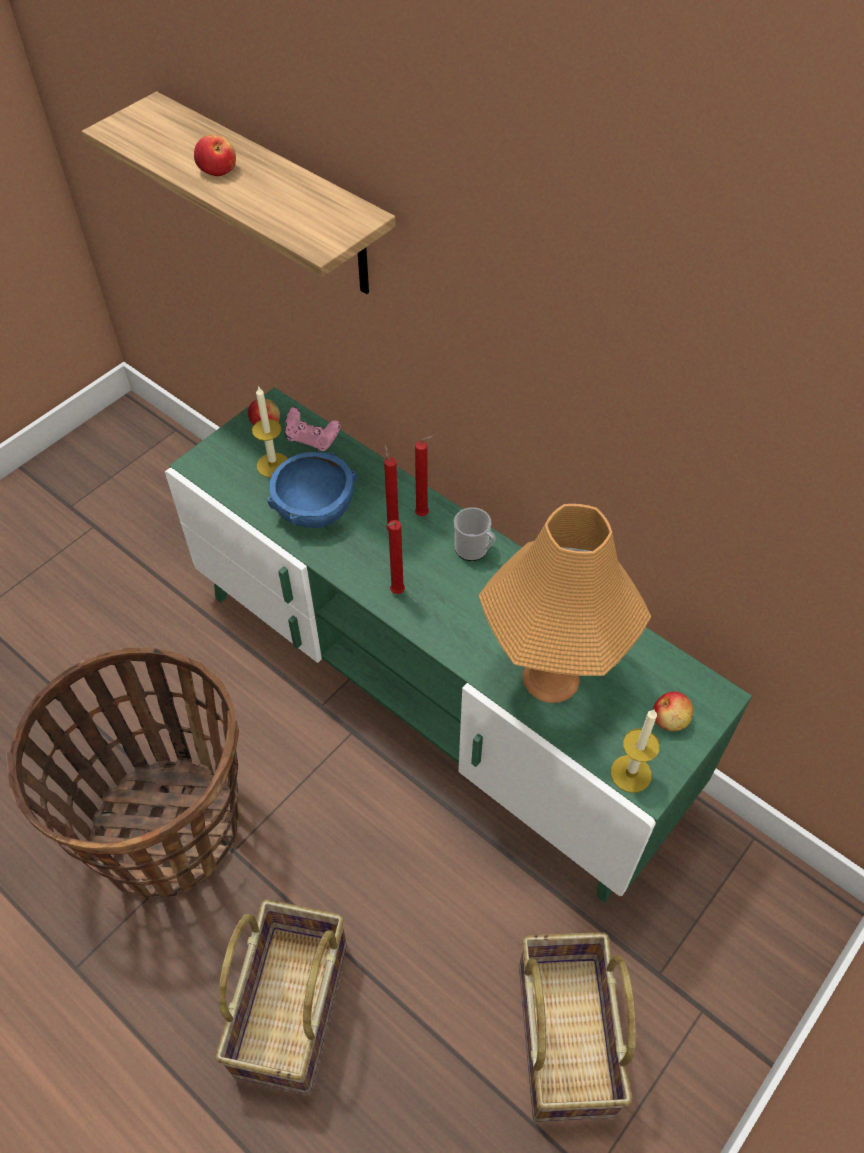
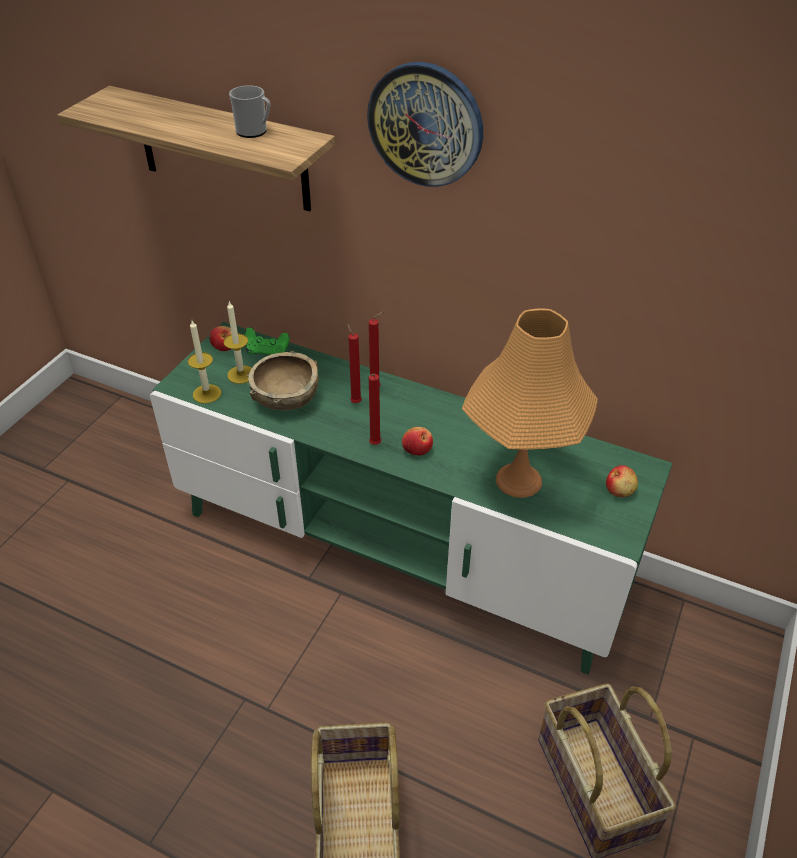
camera: 15 degrees left, 10 degrees down
(167, 827) = (202, 703): basket -> none
(218, 170) = (181, 125): apple -> apple (417, 449)
(312, 439) = (267, 352): pink game controller -> green game controller
(315, 507) = (286, 397): blue bowl -> brown bowl
(474, 550) = (425, 405): mug -> mug (254, 132)
(497, 232) = (426, 124): none -> wall clock
(631, 773) = (605, 533): candle -> candle (207, 394)

